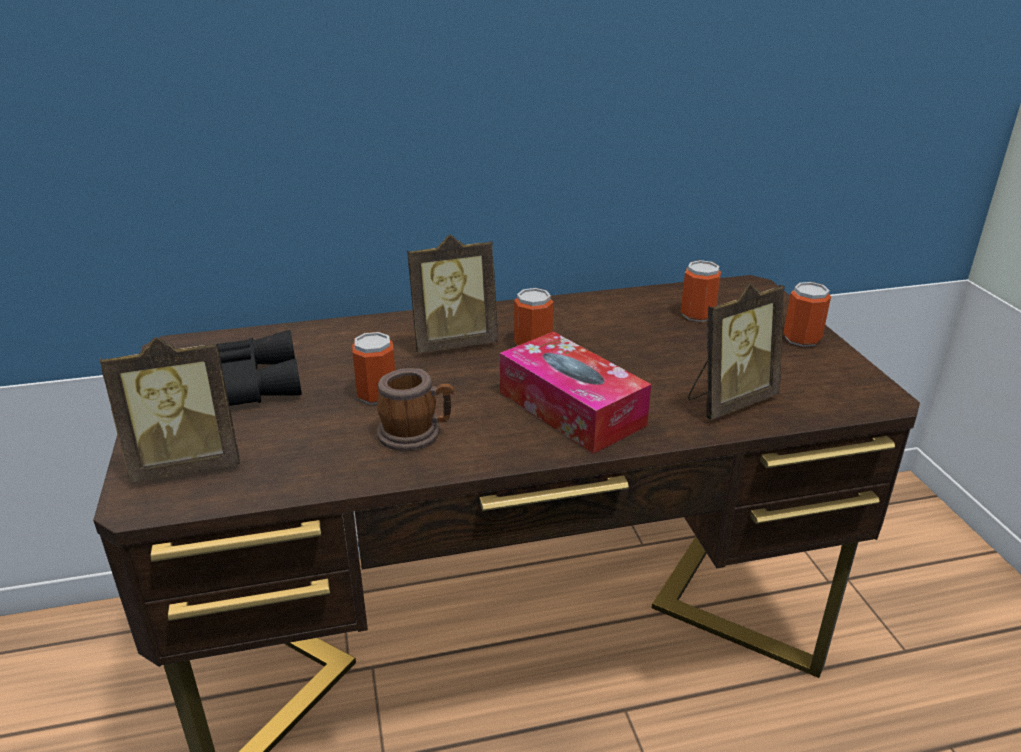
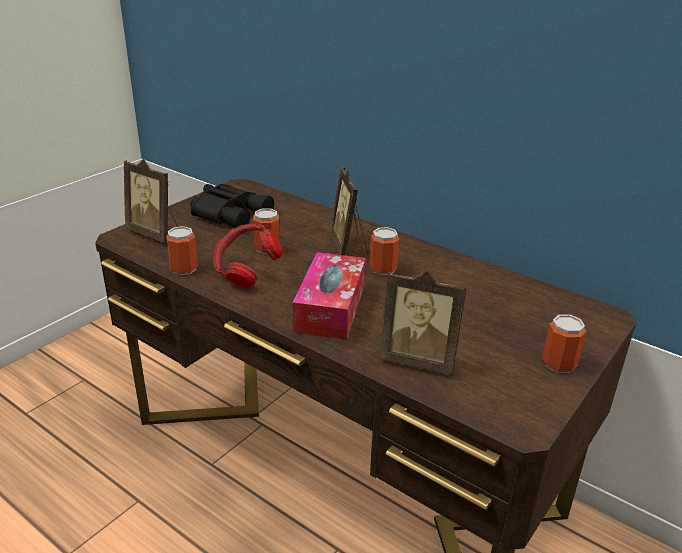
camera: 50 degrees right, 0 degrees up
(416, 434) = (245, 274): mug -> red headphones
(453, 343) = (348, 246): picture frame -> picture frame turned 45 degrees clockwise
(697, 314) = (520, 309): can -> can (184, 269)

